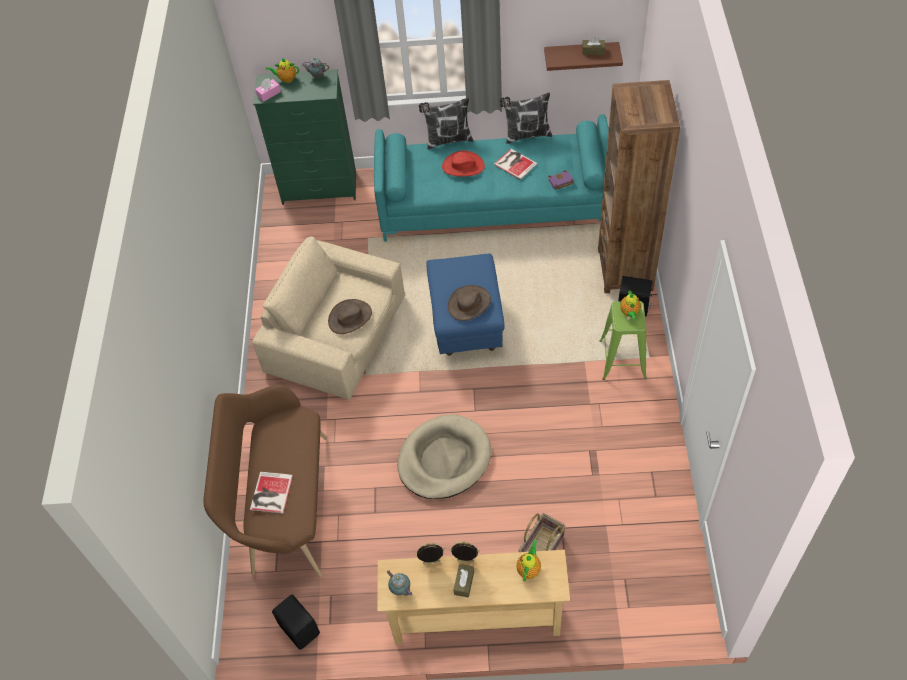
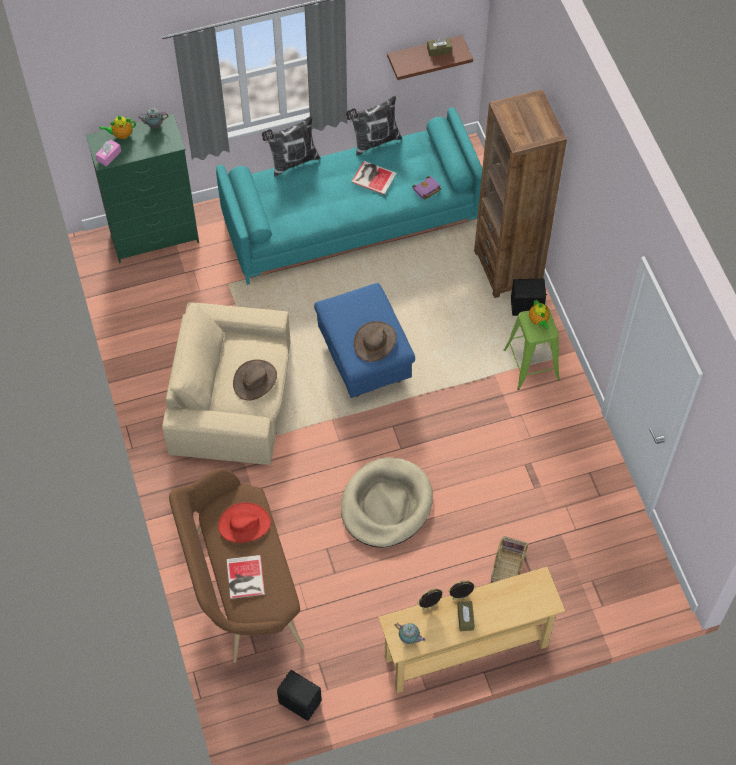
camera: 20 degrees left, 5 degrees up
(463, 166) = (319, 190): red hat -> red hat (244, 524)
(529, 568) = (520, 591): teapot -> none

